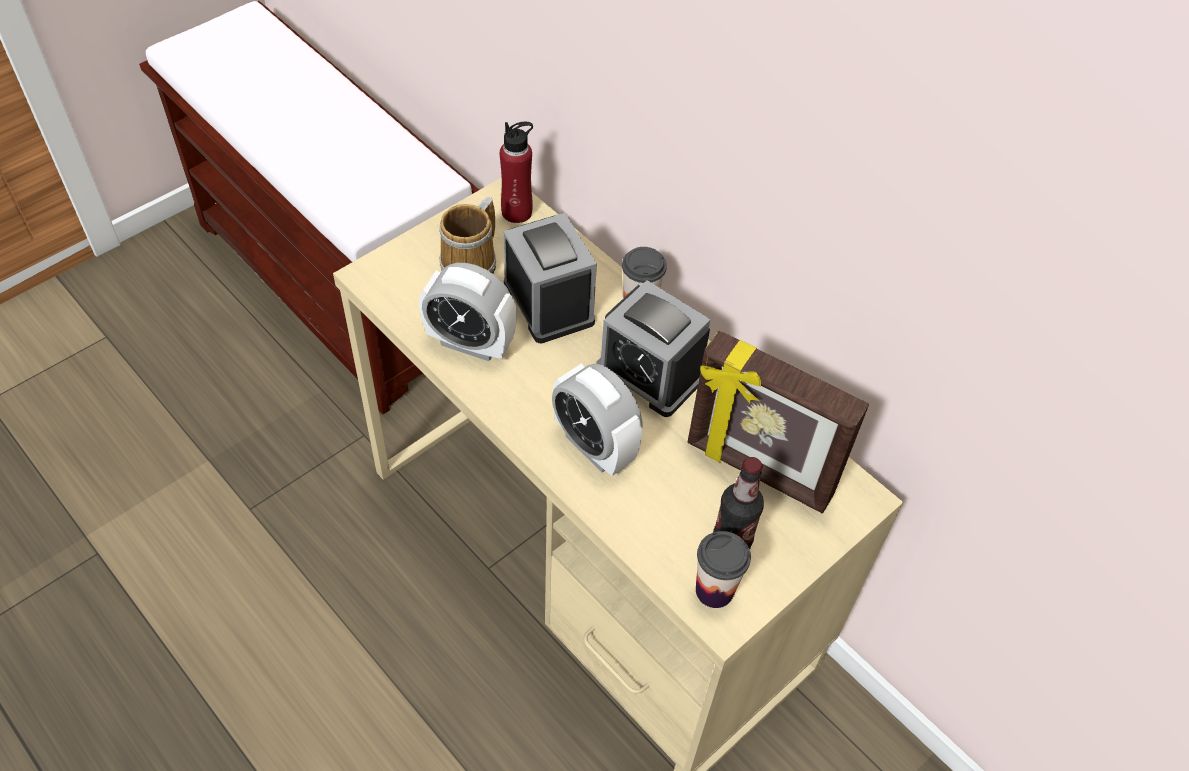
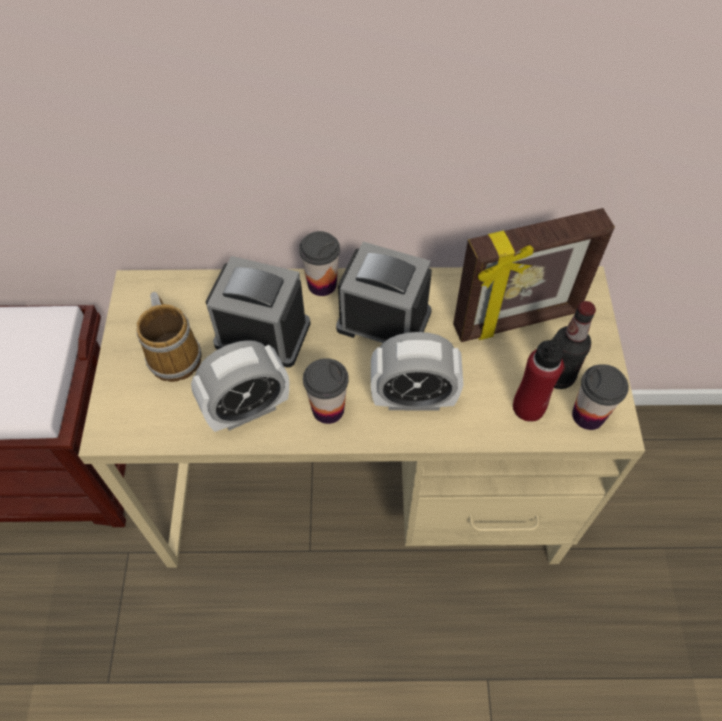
camera: 45 degrees left, 5 degrees up
(517, 212) = (159, 292): red bottle -> red bottle (529, 407)
(524, 395) = (328, 409): none -> cup
(650, 373) = (383, 320): alarm clock -> alarm clock turned 150 degrees counterclockwise

